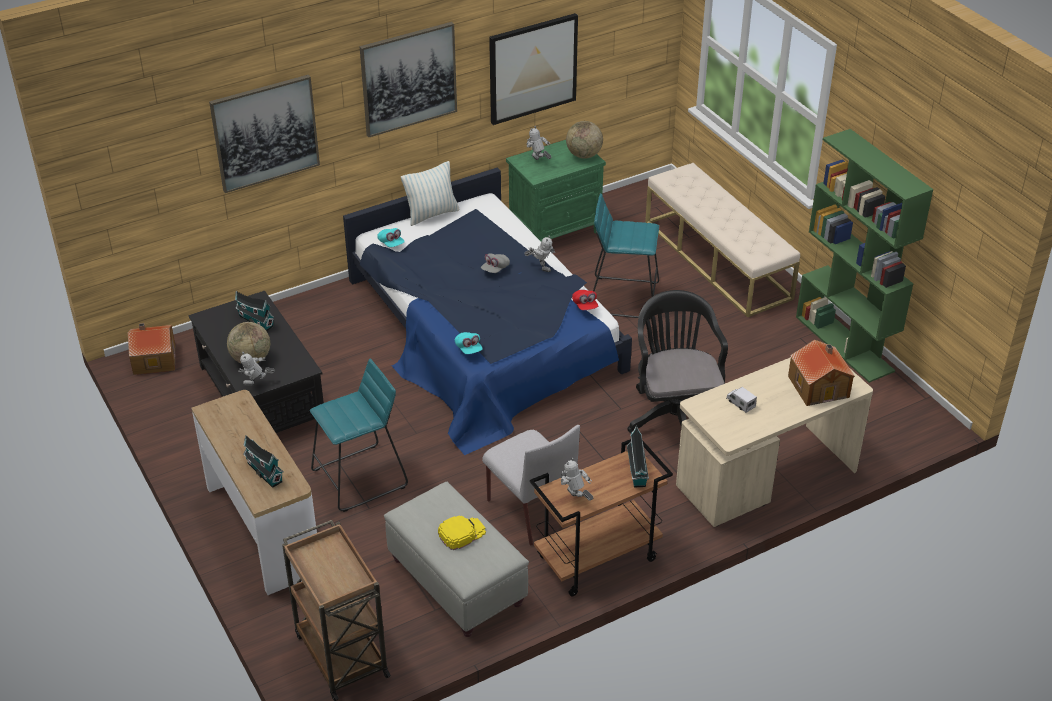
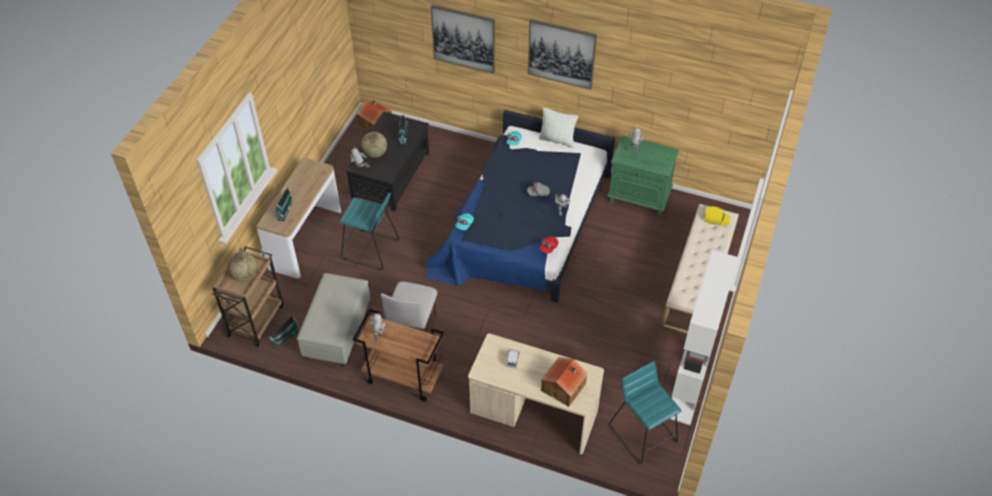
camera: 50 degrees right, 10 degrees up
(461, 533) = (335, 309): yellow cap -> yellow cap (716, 218)
(532, 68) = (653, 91): picture -> none
(584, 155) = (664, 163): globe -> globe (245, 275)
(623, 297) = (615, 262): turquoise stool -> turquoise stool (643, 433)
(637, 472) = (421, 348): toy house -> toy house (285, 337)
(674, 414) = (543, 343): black office chair -> none
(845, 344) = (689, 386): green bookcase -> white bookcase

